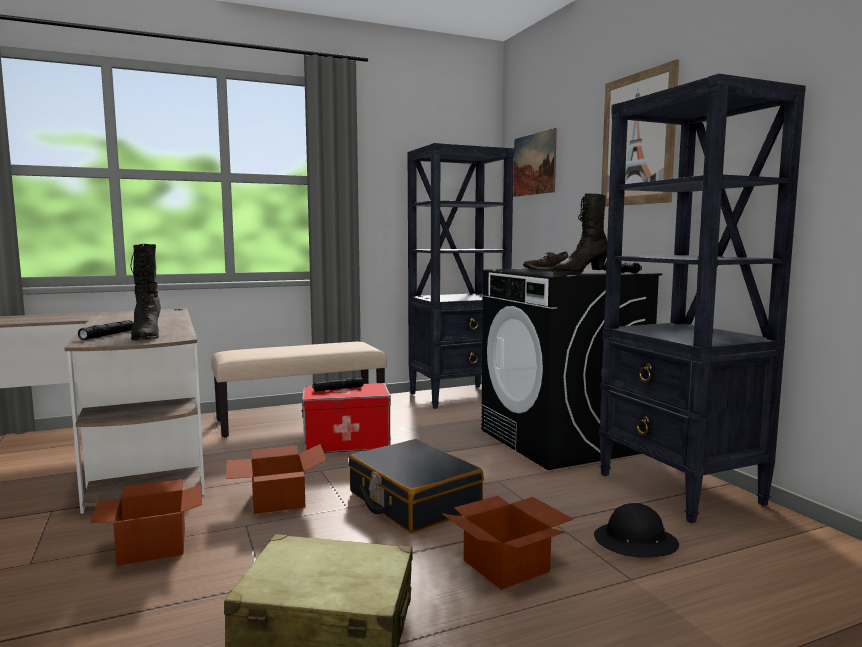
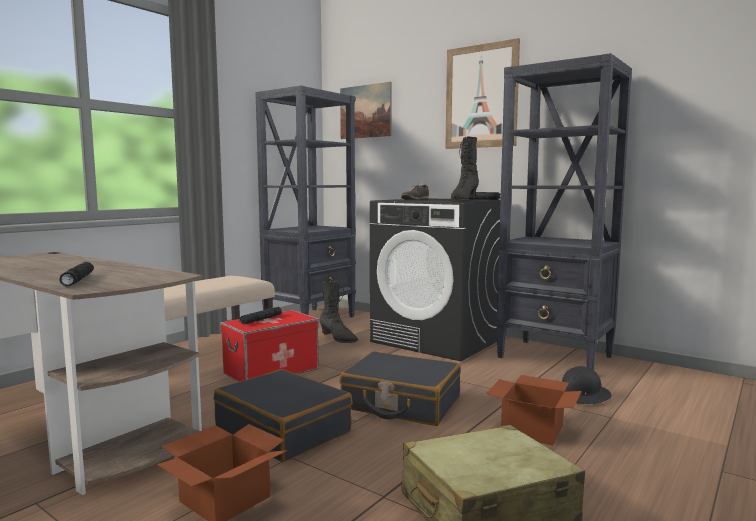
camera: 30 degrees left, 0 degrees up
(146, 336) = (133, 277): black boot -> black boot (338, 339)
(276, 500) = (283, 430): cardboard box -> black suitcase

